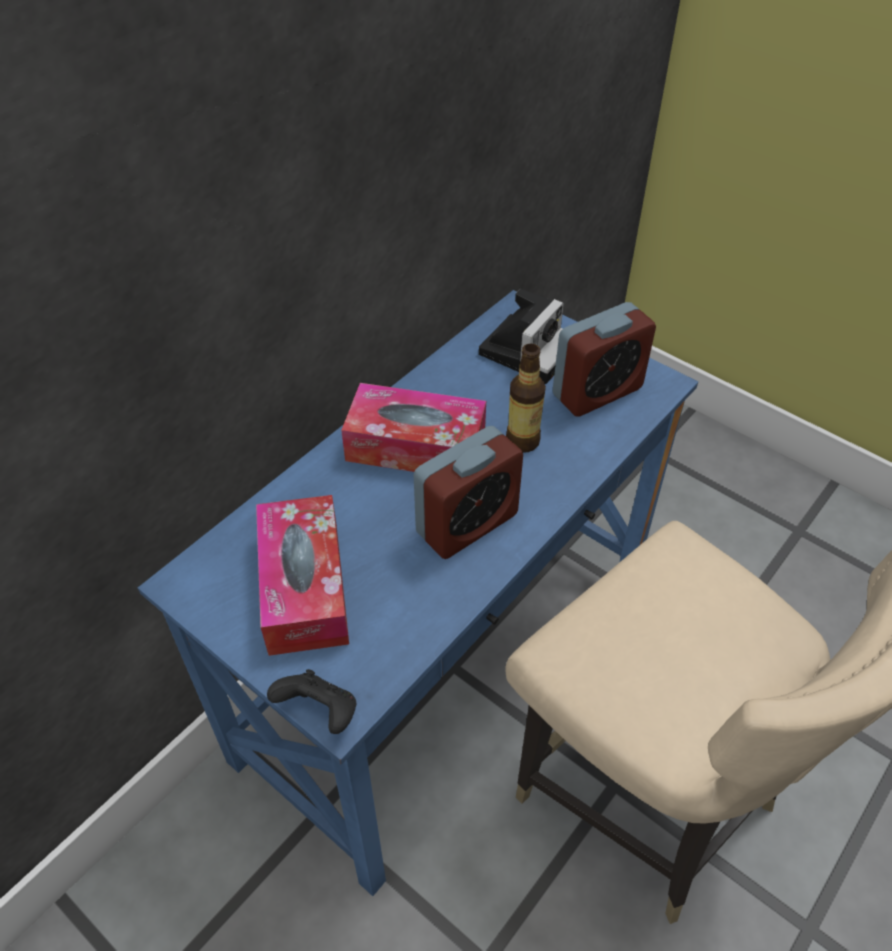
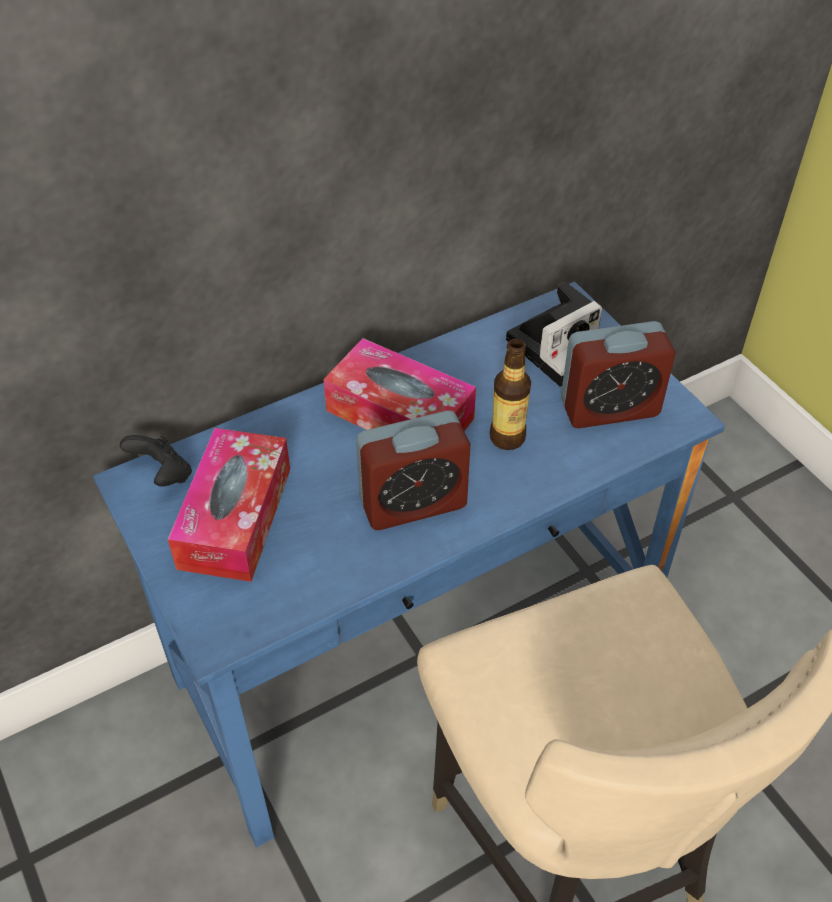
camera: 20 degrees right, 0 degrees up
(320, 712) = (197, 634): black game controller -> black game controller (163, 475)

